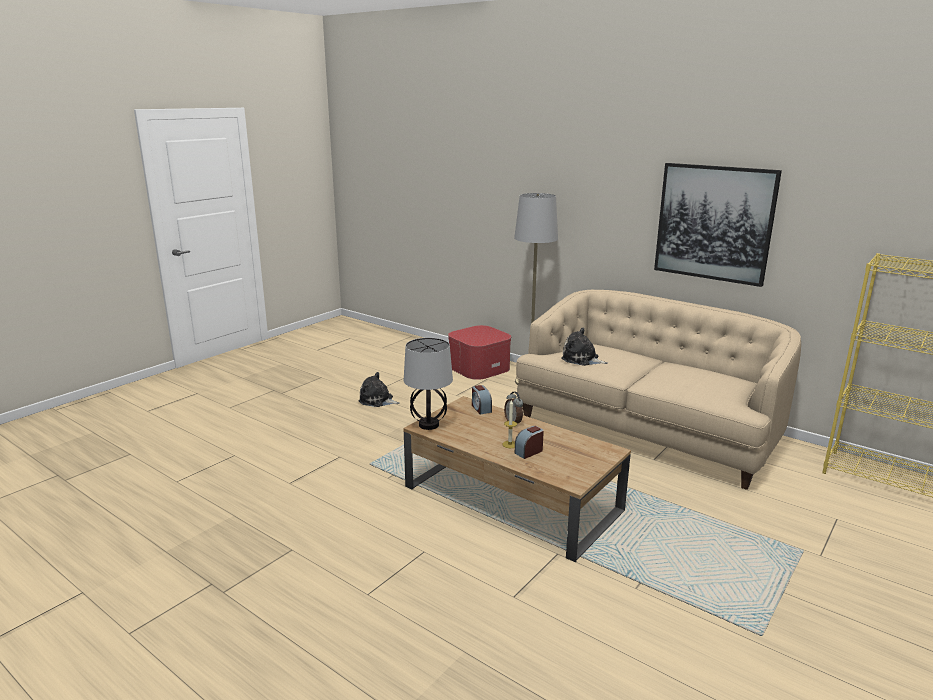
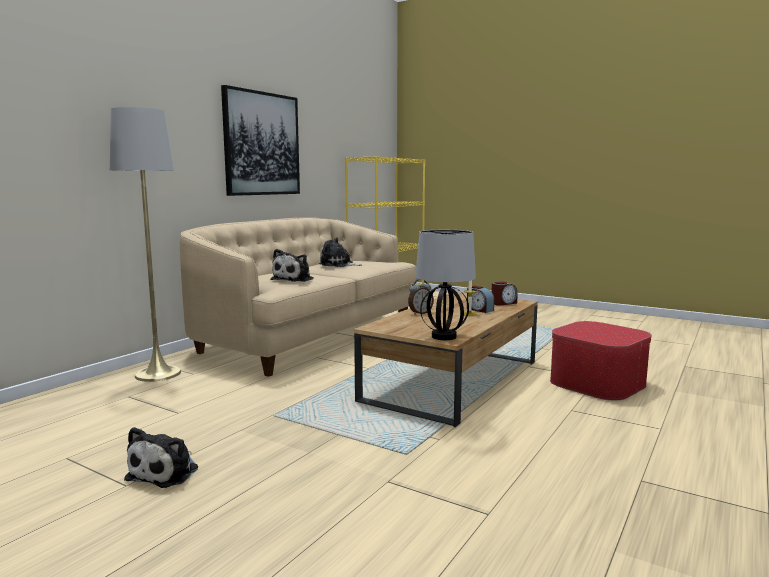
camera: 95 degrees left, 10 degrees down
(479, 367) = (73, 402): ottoman -> ottoman (597, 382)
(481, 408) = (390, 322): alarm clock -> alarm clock (503, 303)
(680, 375) = (338, 265): none -> plush toy

